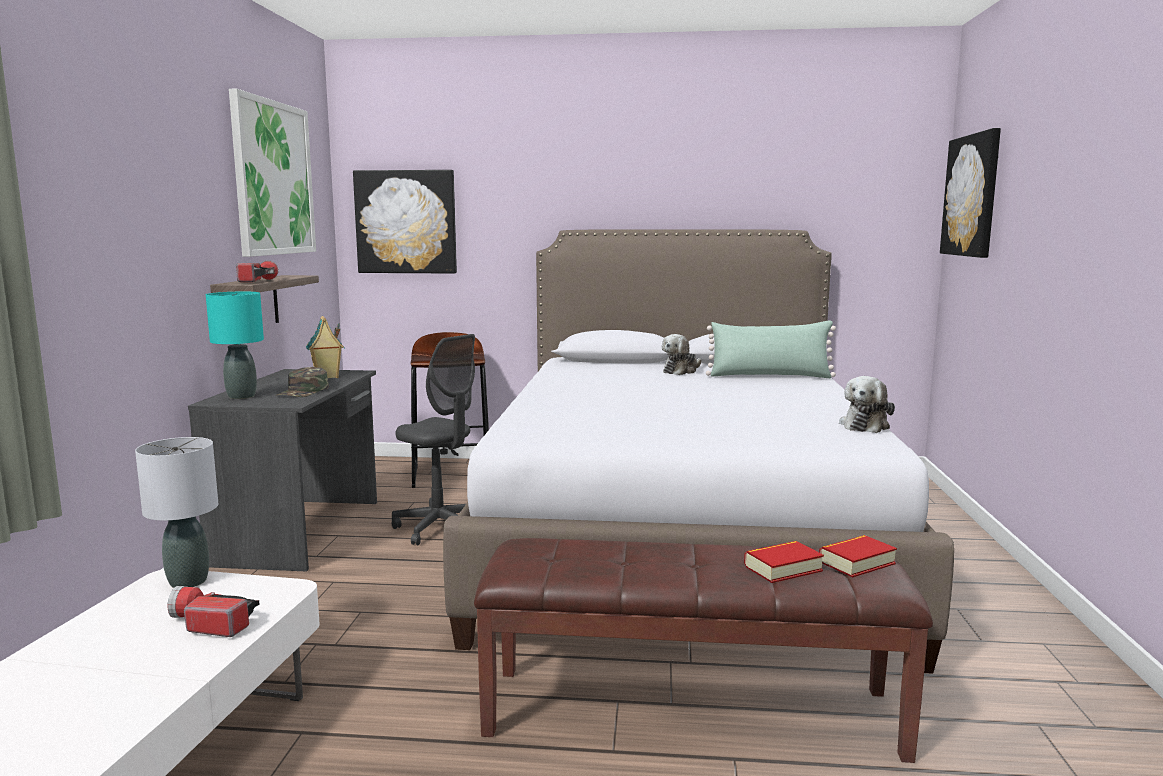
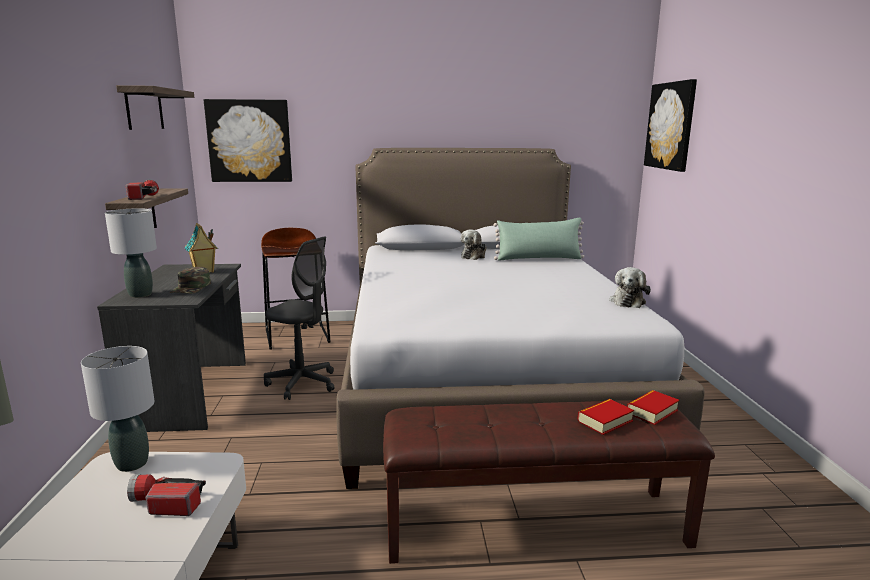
camera: 10 degrees left, 5 degrees up
(242, 396) = (141, 294): turquoise table lamp -> grey table lamp
(273, 178) = (144, 109): picture -> shelf

